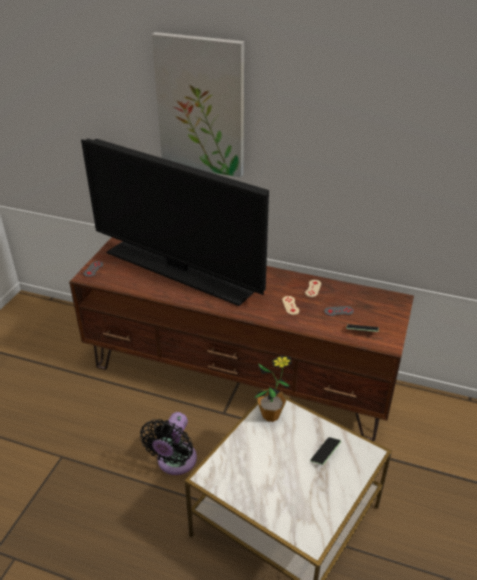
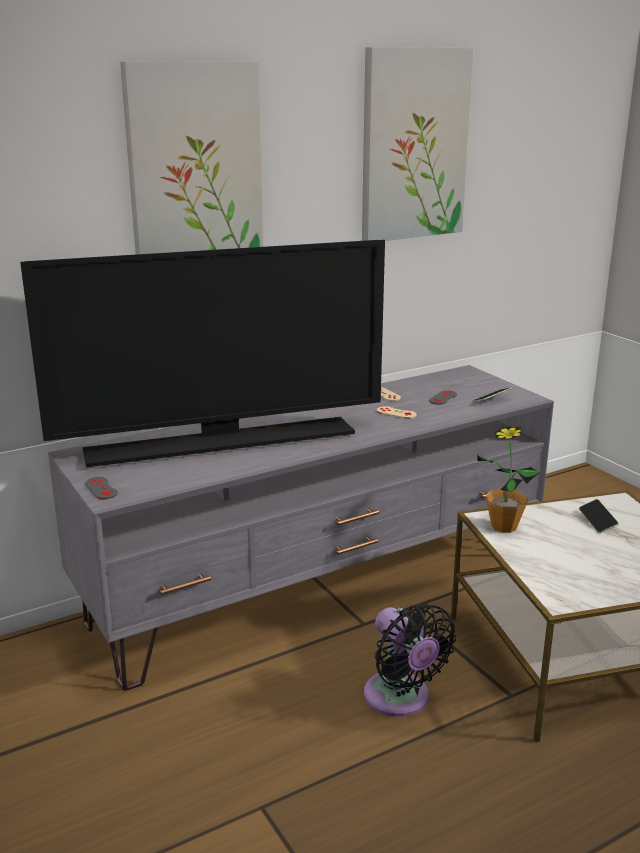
camera: 50 degrees left, 15 degrees down
(240, 377) = (320, 585): brown tv stand -> grey tv stand
(380, 120) = (413, 145): none -> picture

